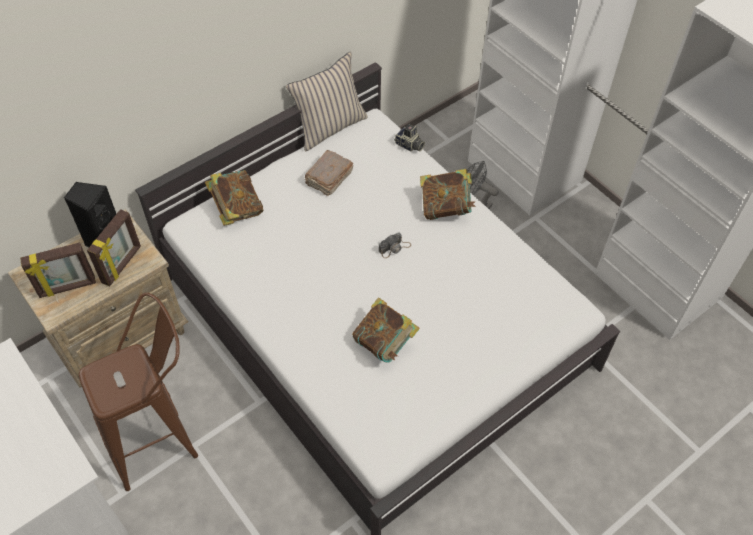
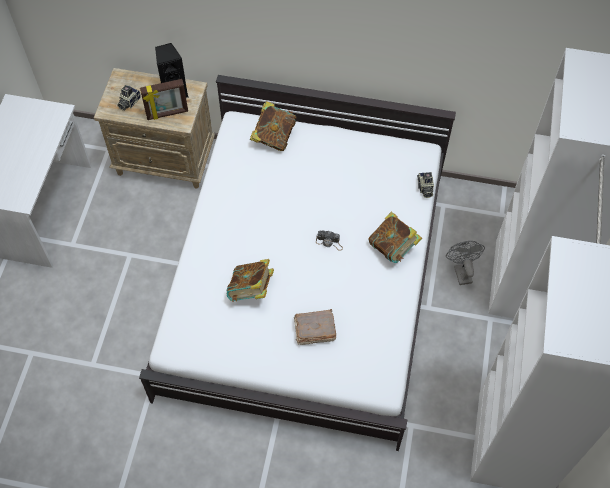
camera: 50 degrees right, 5 degrees up
(67, 288) = (128, 102): picture frame -> camera
(159, 436) = (121, 233): brown stool -> none
(328, 179) = (348, 165): brown book -> brown book (314, 330)
(329, 127) = (391, 132): beige pillow -> none

